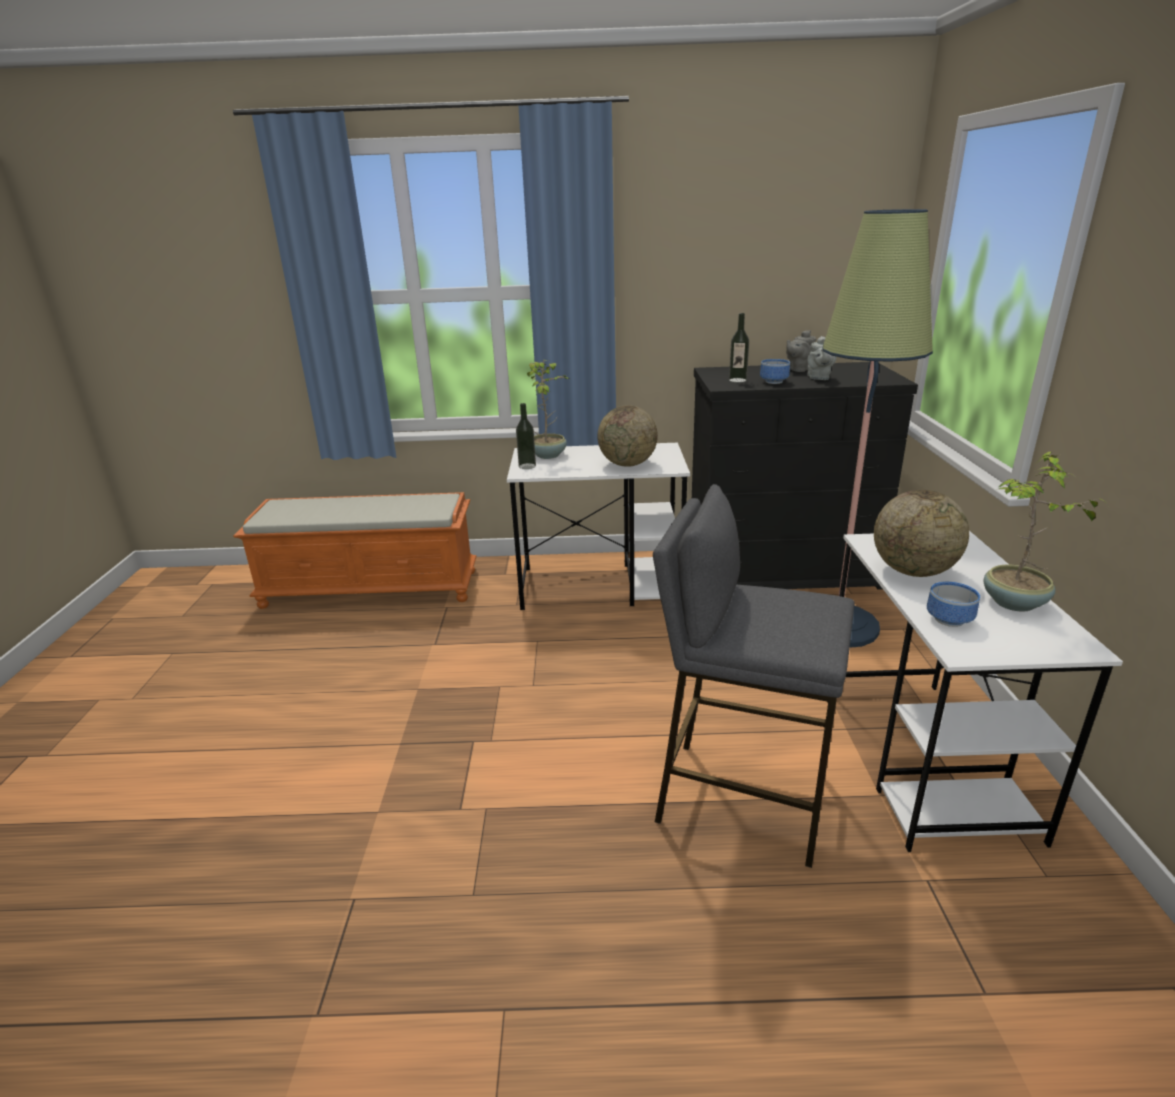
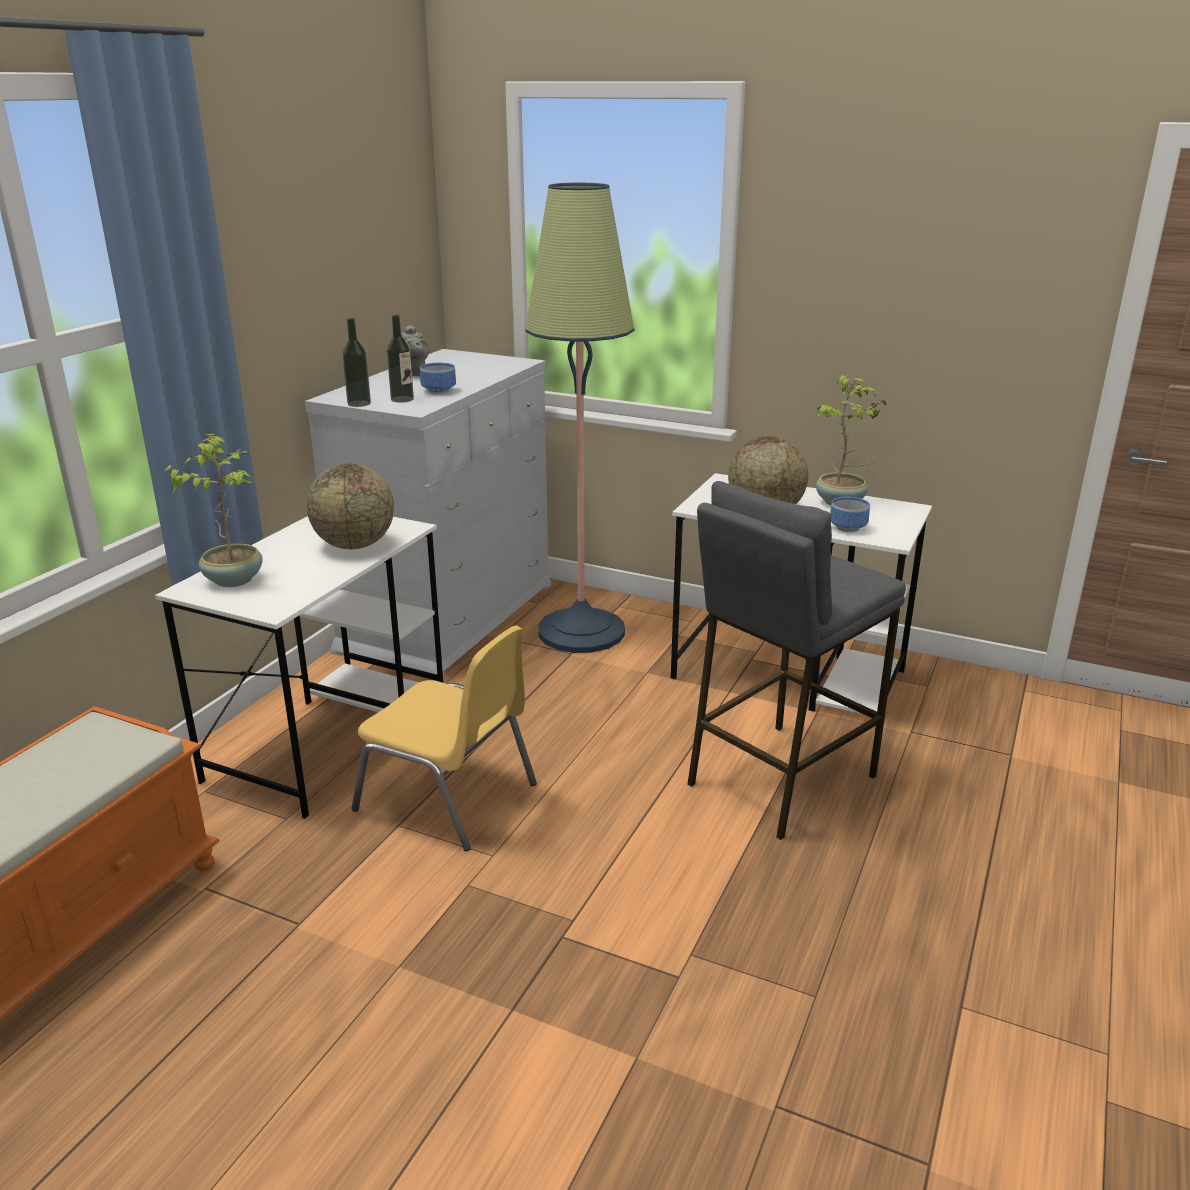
camera: 65 degrees left, 0 degrees up
(527, 466) = (250, 601): bottle -> bottle (359, 403)
(577, 647) = (449, 797): none -> yellow chair
(780, 569) = (448, 616): black dresser -> white dresser
(818, 378) = (459, 376): grey teapot -> none

